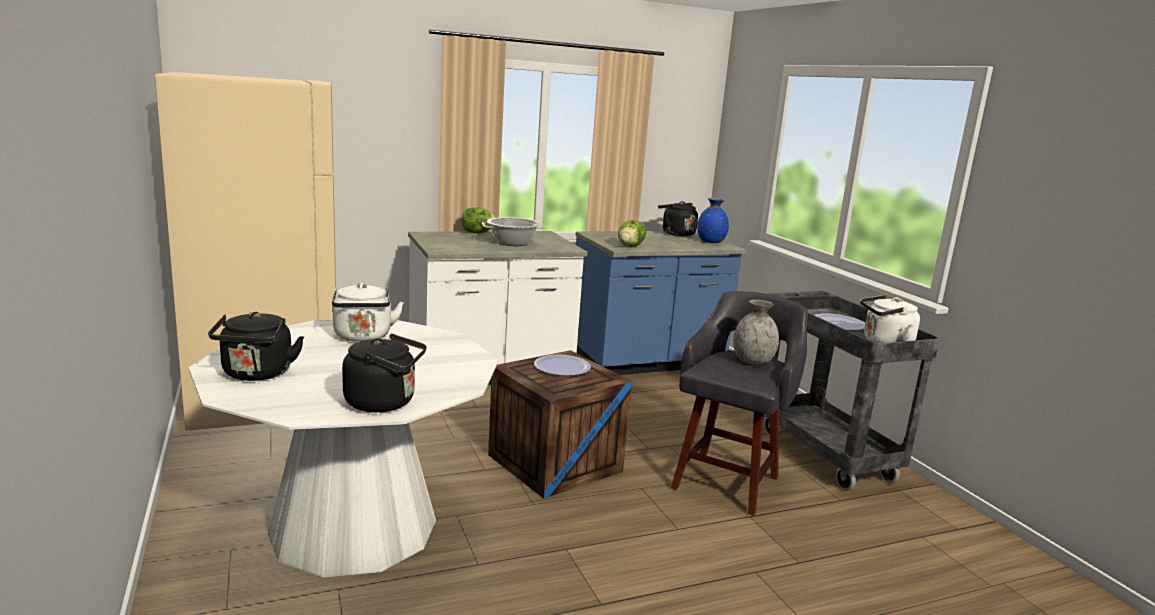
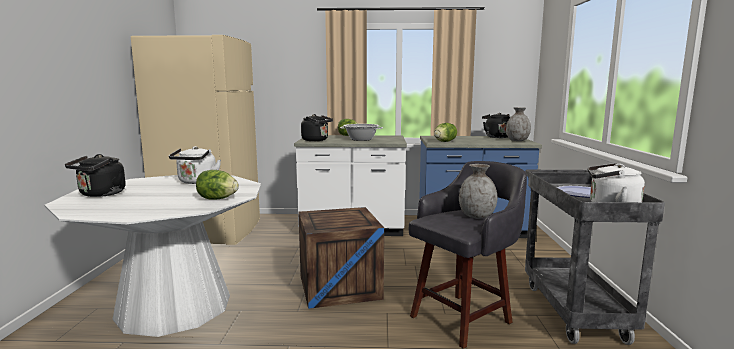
camera: 25 degrees right, 5 degrees down
(385, 403) = (136, 212): black kettle -> black kettle (316, 140)
(455, 368) = (217, 199): none -> lettuce
(562, 367) = (344, 215): plate -> none
(710, 242) = (517, 140): blue vase -> grey vase

